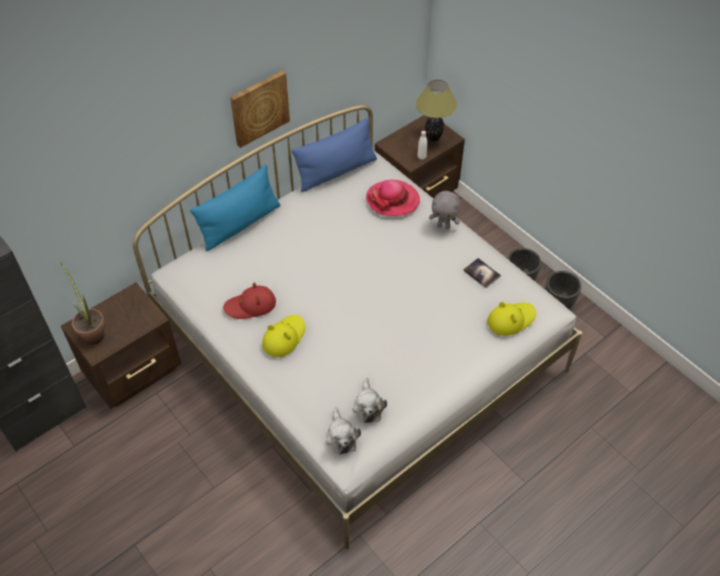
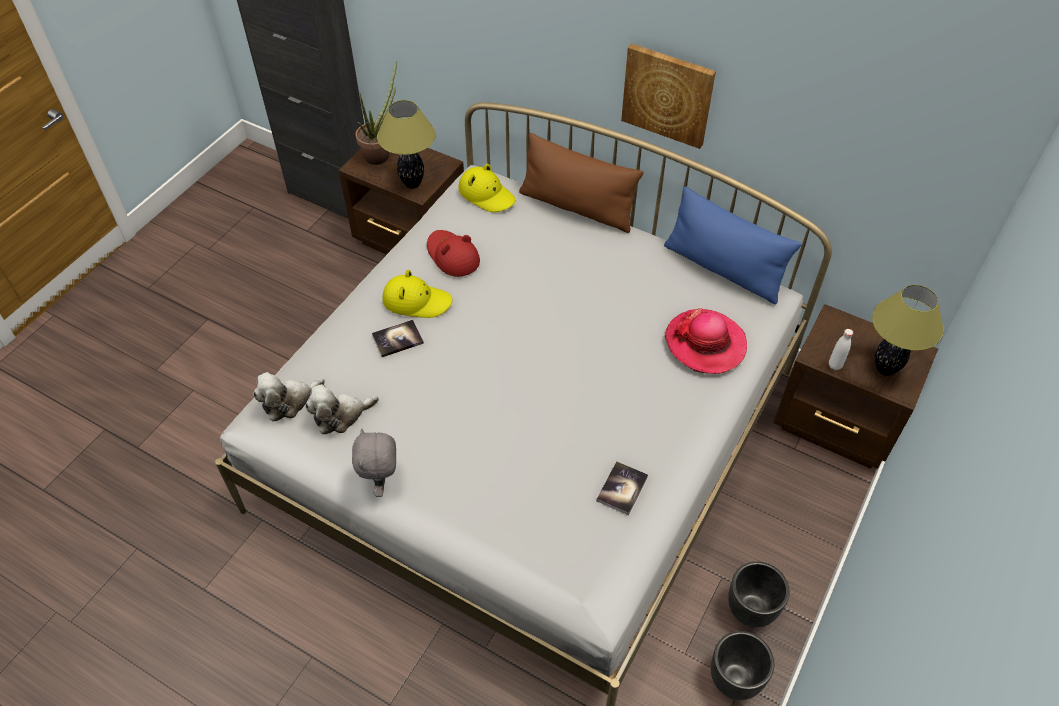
camera: 70 degrees right, 0 degrees up
(141, 320) = (412, 184): none -> table lamp
(240, 224) = (577, 207): blue pillow -> brown pillow
(314, 357) = (397, 339): none -> book
(443, 226) = (691, 418): grey plush toy -> grey plush toy (381, 483)
(511, 319) = (549, 549): yellow hat -> yellow hat (487, 194)

